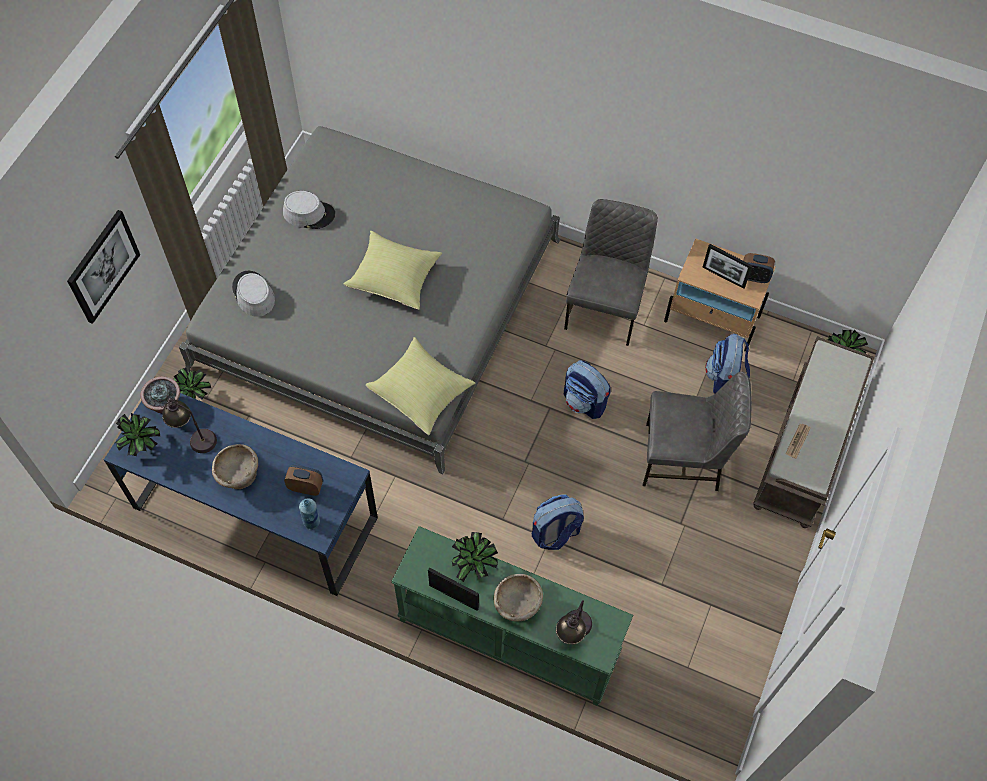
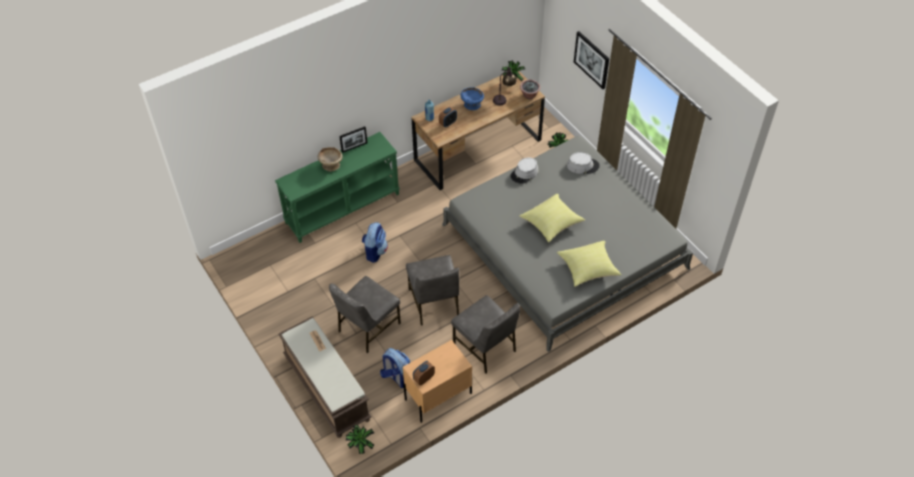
camera: 125 degrees right, 10 degrees down
(239, 476) = (472, 105): beige bowl -> blue bowl
(255, 512) = (478, 150): blue desk -> brown desk
(309, 213) = (621, 208): grey hat -> grey hat (524, 173)
(422, 393) = (474, 203): yellow pillow -> yellow pillow (587, 269)
(474, 565) = (362, 160): potted plant -> none
(573, 633) = (302, 177): table lamp -> none
(585, 402) = (434, 303): backpack -> grey chair
(723, 277) = (435, 363): picture frame -> none

